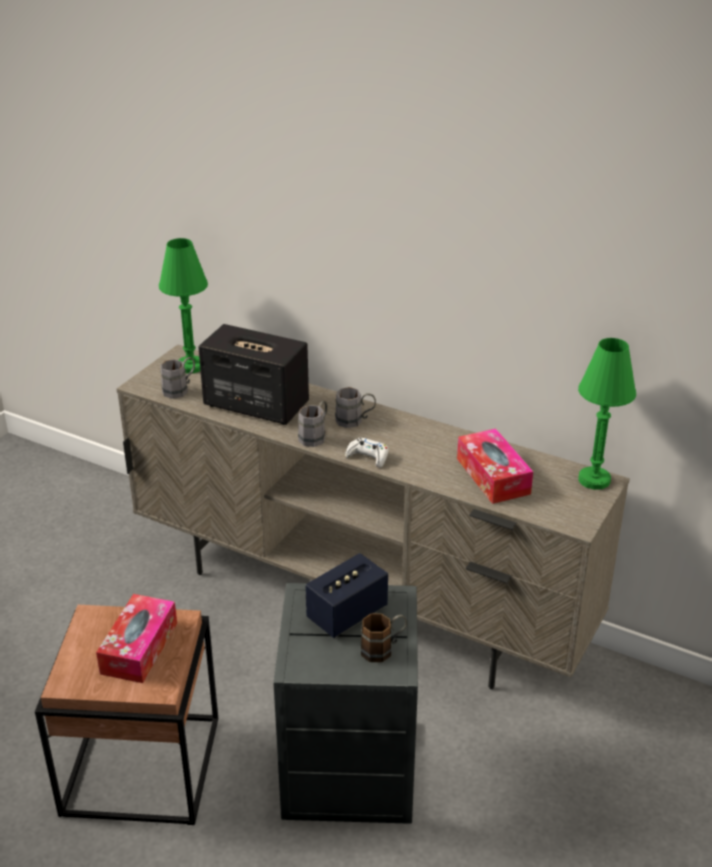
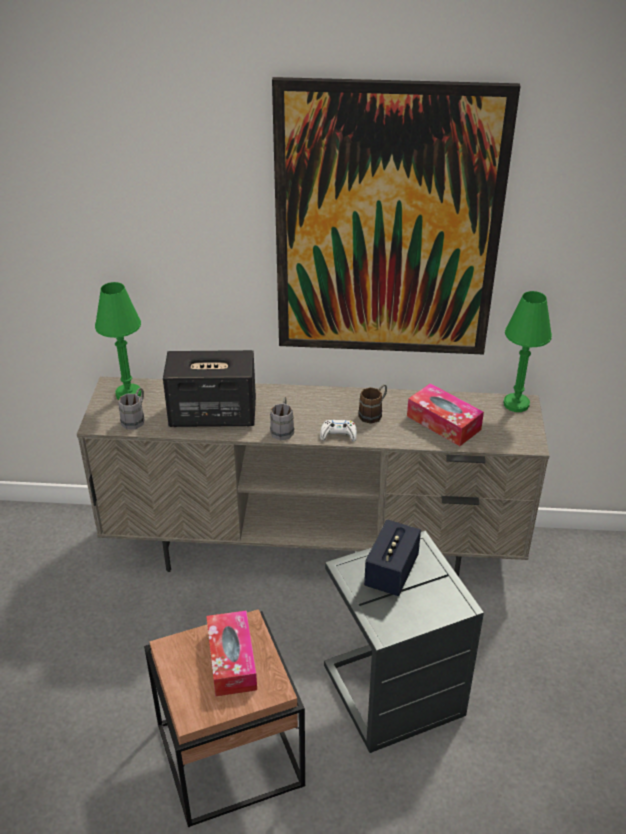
camera: 25 degrees left, 5 degrees up
(355, 421) = (305, 406): grey mug -> none
(383, 649) = (438, 591): brown mug -> brown mug (374, 413)
(463, 228) = (387, 225): none -> picture

